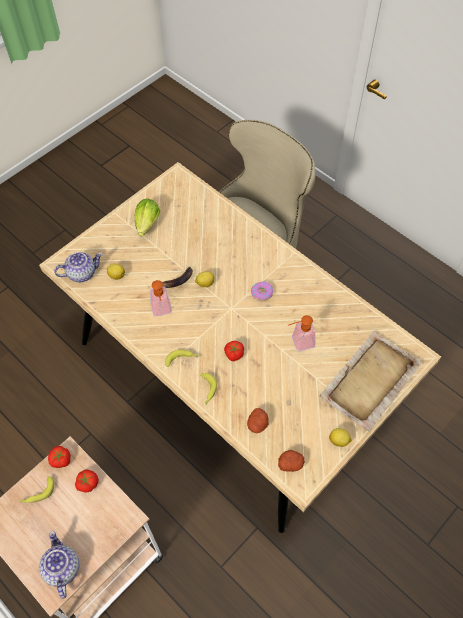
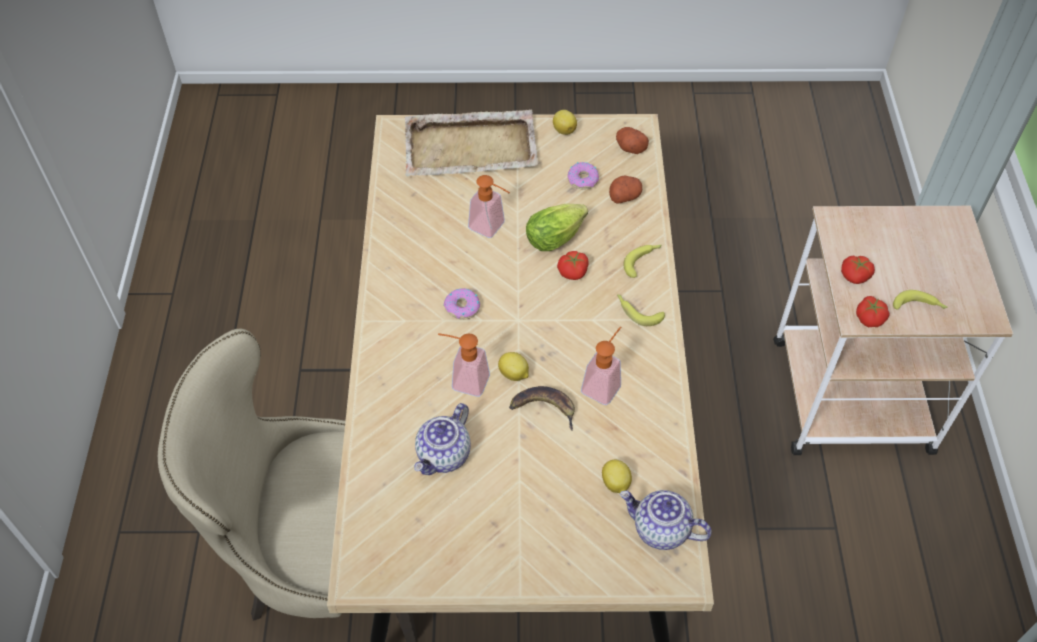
camera: 135 degrees left, 5 degrees down
(61, 568) = (934, 229): teapot -> teapot (444, 455)
(147, 226) = (498, 525): lettuce -> lettuce (557, 237)
(222, 264) = (464, 380): none -> soap dispenser
(290, 415) = (583, 179): none -> donut

